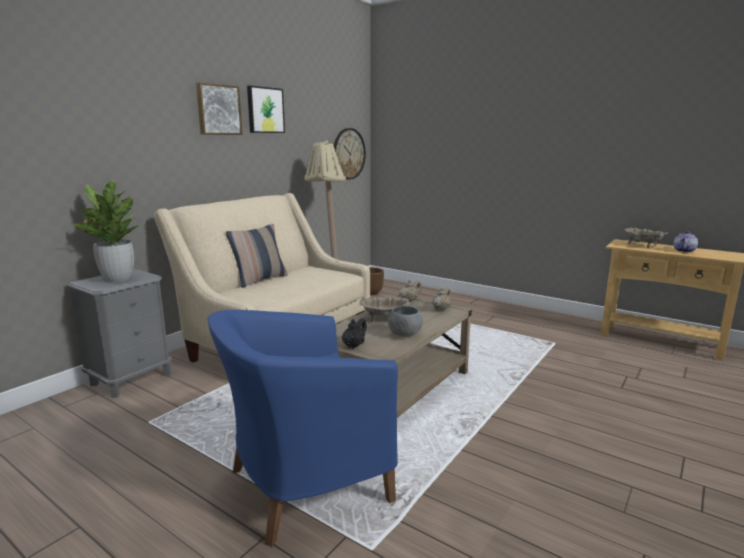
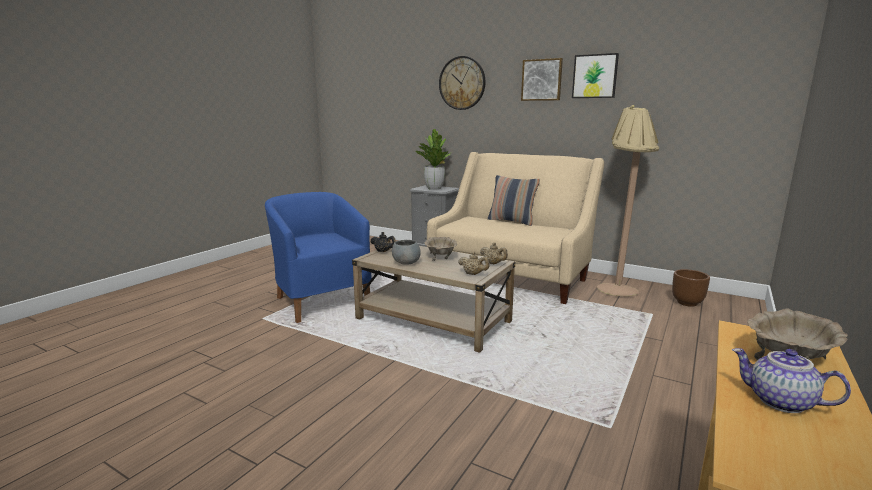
camera: 85 degrees right, 0 degrees up
(348, 154) = (738, 123): wall clock -> wall clock (462, 83)

